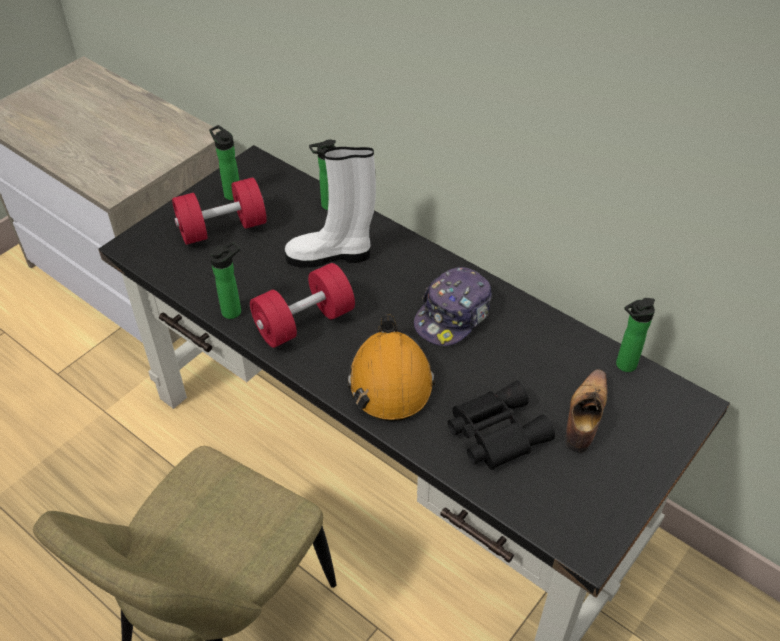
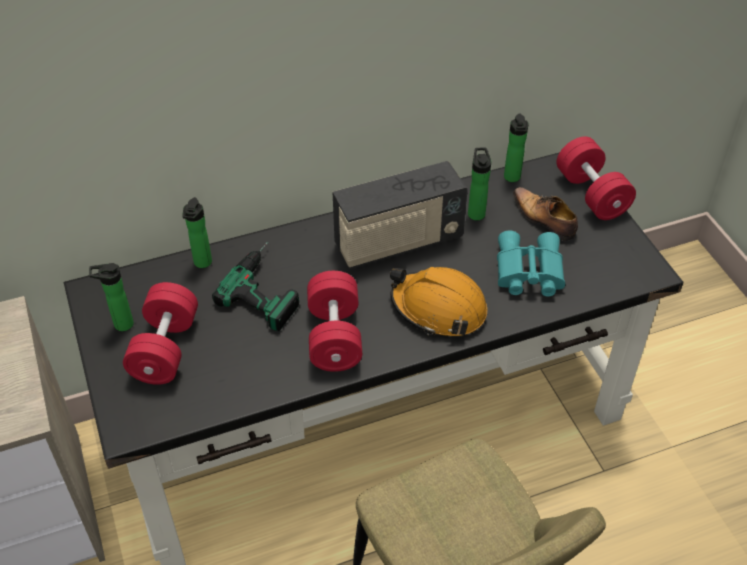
camera: 60 degrees left, 0 degrees up
(234, 310) = (282, 379): bottle -> bottle (476, 212)
(331, 255) = (268, 287): white boot -> power drill
(453, 315) = (398, 243): cap -> radio
(494, 432) = (527, 272): black binoculars -> turquoise binoculars
(665, 445) = (591, 194): none -> red dumbbell

